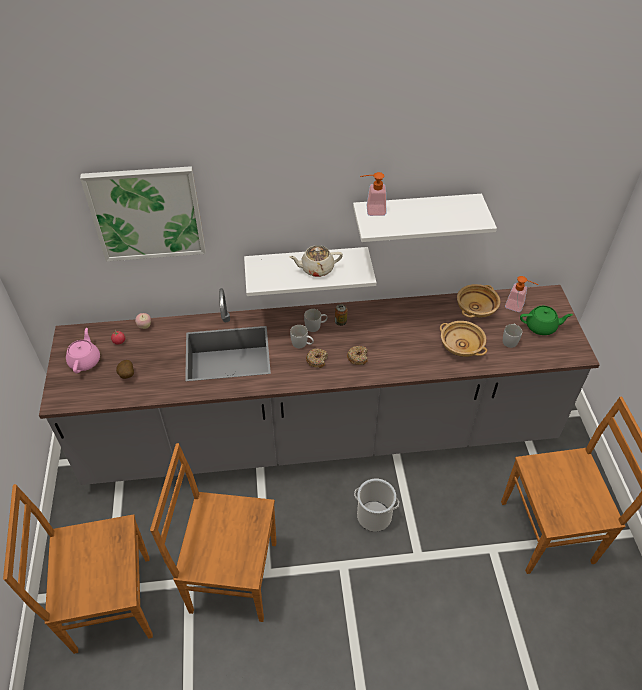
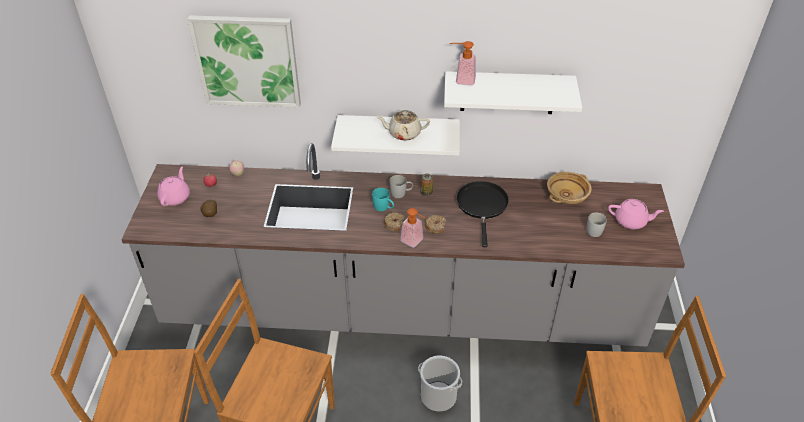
camera: 10 degrees right, 5 degrees down
(302, 344) = (383, 208): white mug -> turquoise mug
(398, 329) = (482, 206): none -> black frying pan
(460, 346) = (542, 229): beige bowl -> none
(517, 307) = (610, 199): soap dispenser -> soap dispenser (415, 242)
(541, 327) = (631, 221): green teapot -> pink teapot

